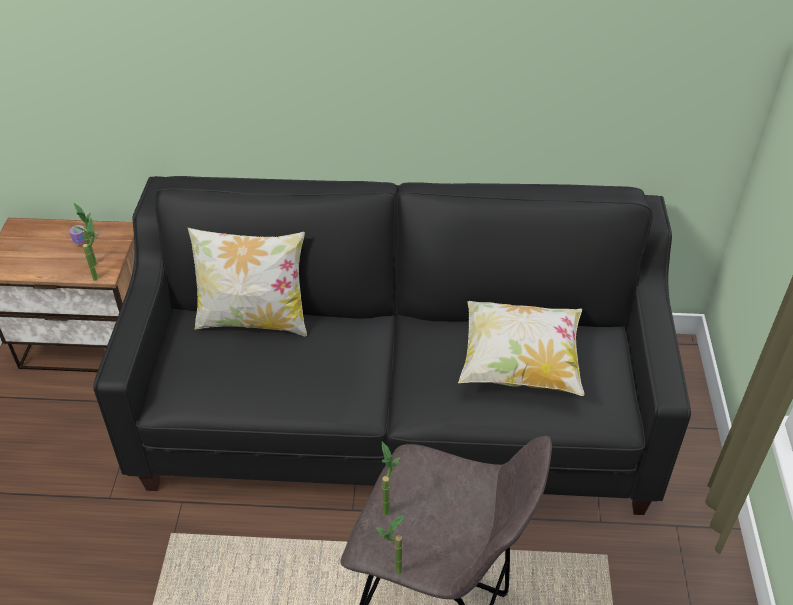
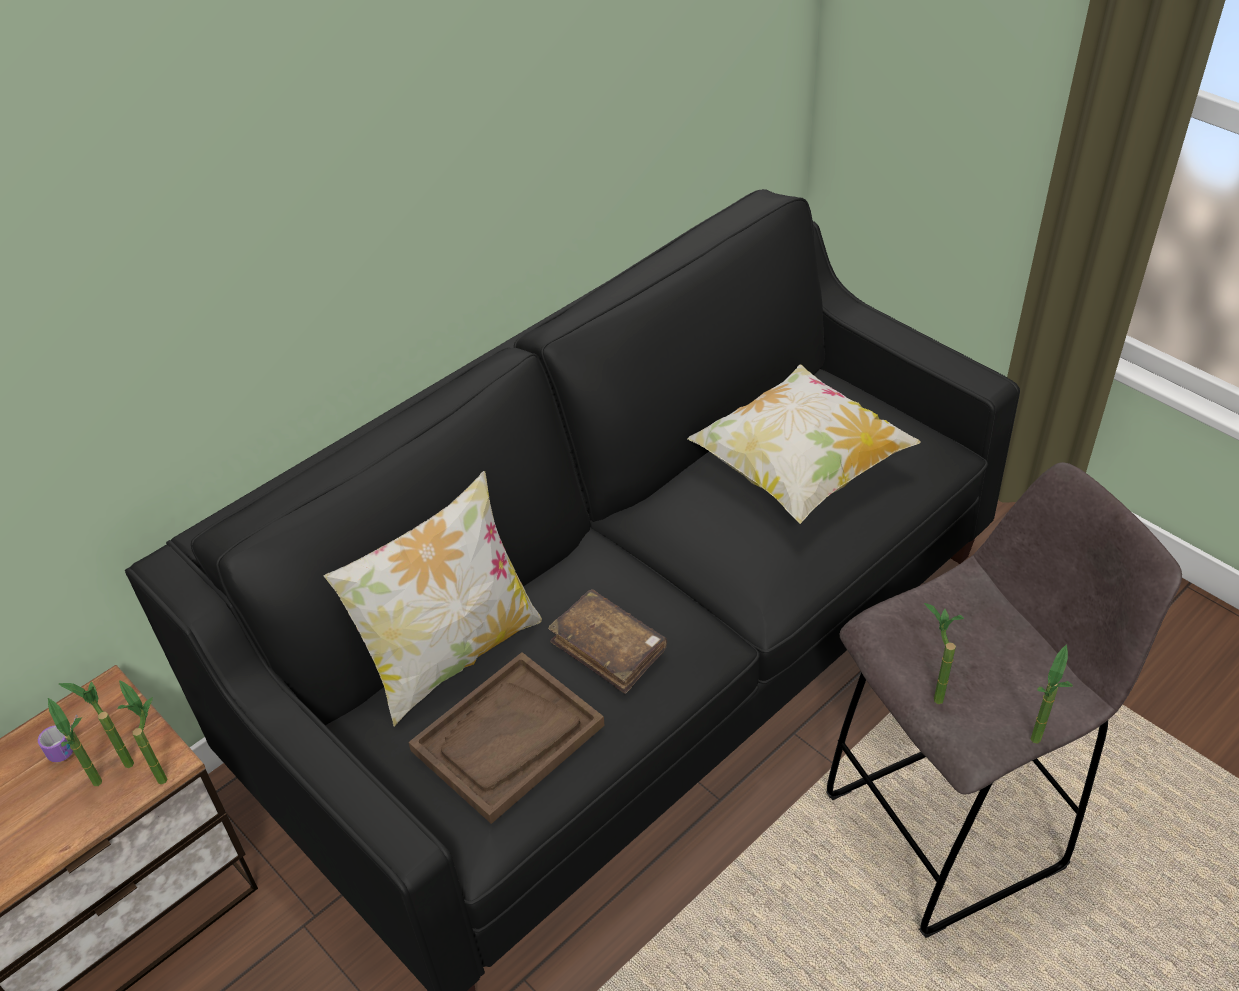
camera: 45 degrees left, 0 degrees up
(77, 265) = (104, 787): none -> potted plant
(224, 371) = (508, 738): none -> brown tray
(314, 371) = (608, 648): none -> brown book

